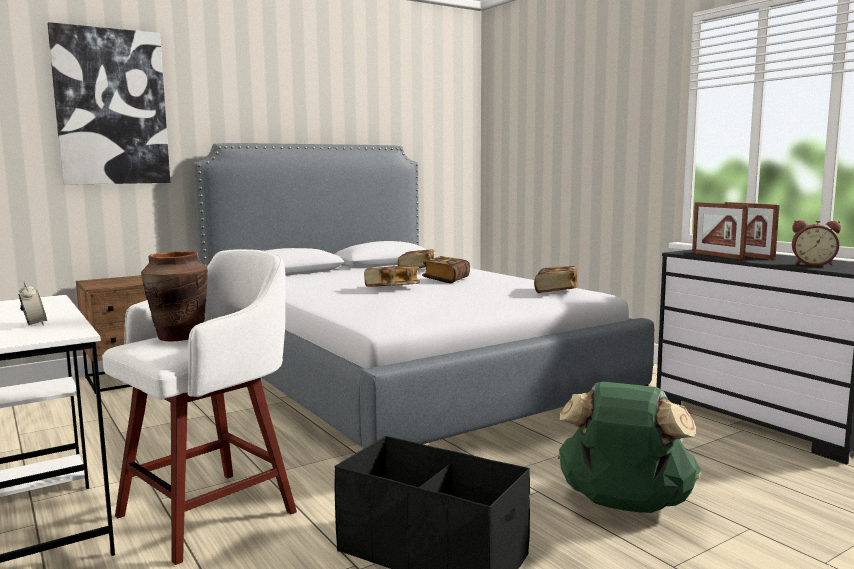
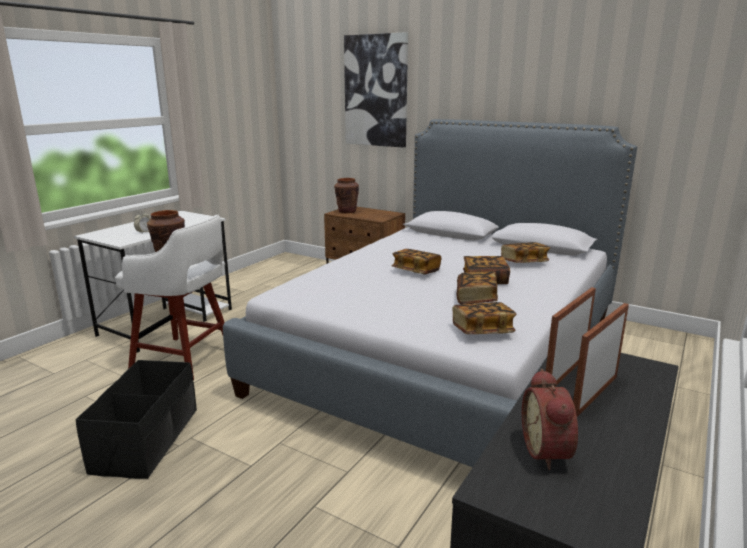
camera: 65 degrees right, 10 degrees up
(107, 283) = (347, 212): none -> brown vase
(485, 286) = (476, 298): none -> book
(624, 505) = (239, 517): green backpack -> none

